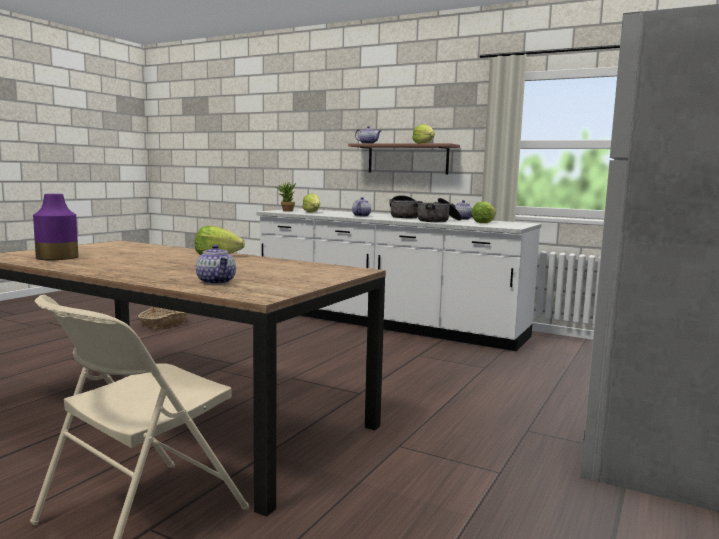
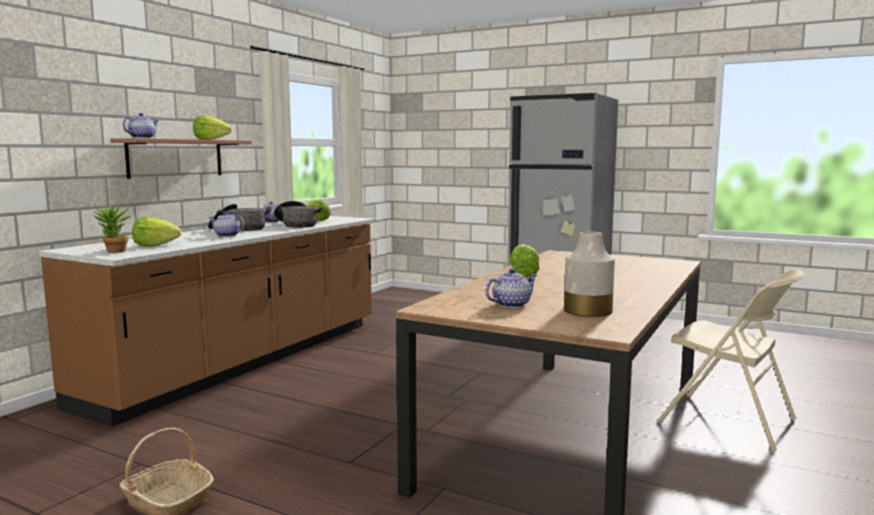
camera: 90 degrees left, 0 degrees up
(57, 257) = (587, 310): purple vase -> beige vase
(216, 282) = (648, 269): teapot -> teapot (510, 305)
(387, 323) = (246, 361): white counter -> brown counter

